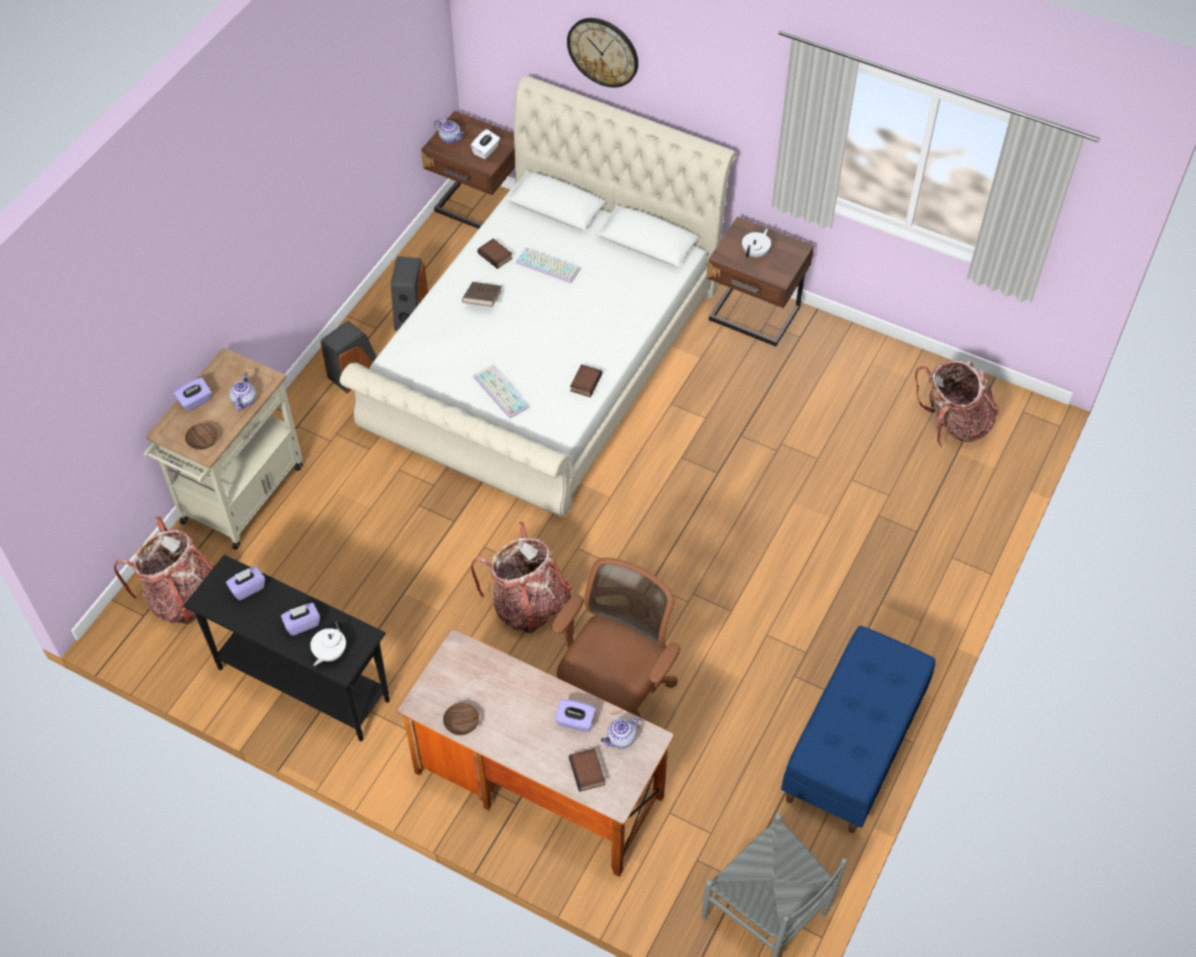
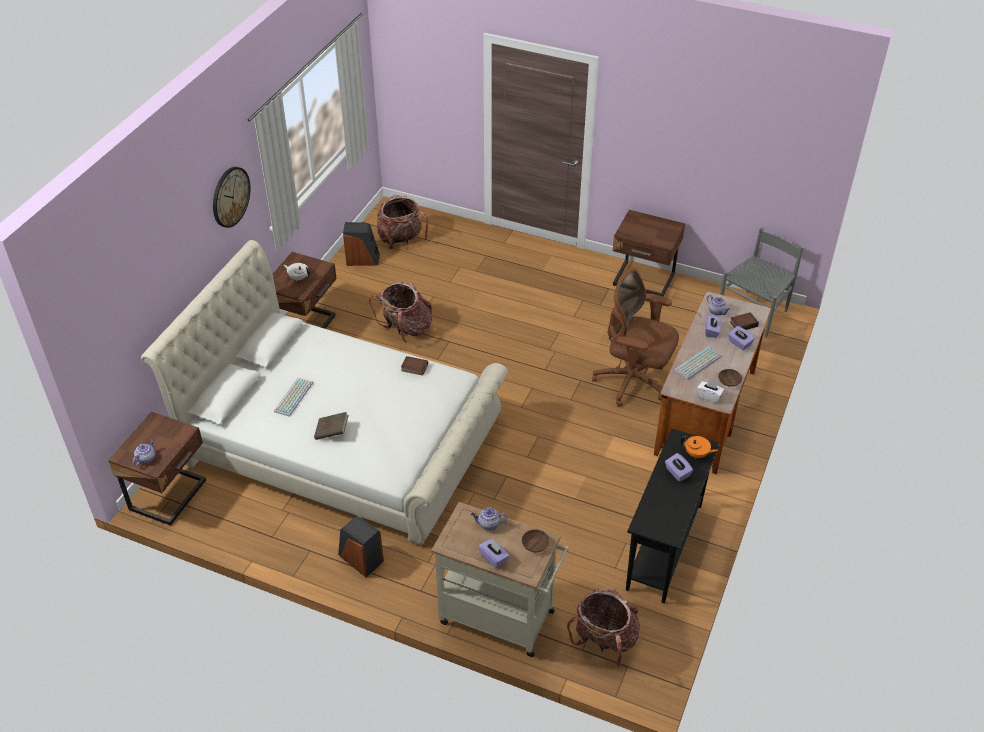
camera: 95 degrees left, 10 degrees down
(247, 588) = (655, 510): purple tissue box -> purple tissue box (739, 343)
(329, 653) = (696, 454): white teapot -> orange teapot
(410, 313) = (294, 528): speaker -> speaker (362, 259)
(486, 151) = (166, 433): white tissue box -> white tissue box (709, 396)
(496, 256) = (280, 428): book -> none
(499, 392) = (426, 413): keyboard -> keyboard (698, 364)
(528, 604) = (572, 429): backpack -> backpack (406, 329)
(603, 51) = (166, 274): wall clock -> wall clock (230, 196)
(853, 749) = (643, 281): blue bench -> brown nightstand

